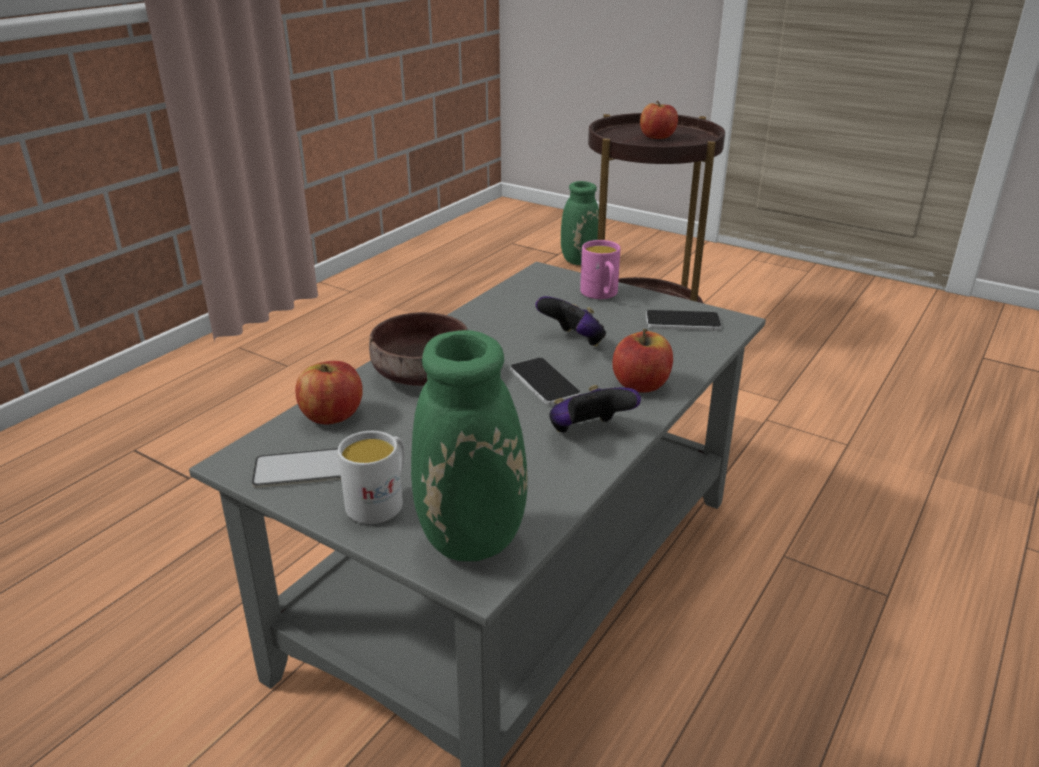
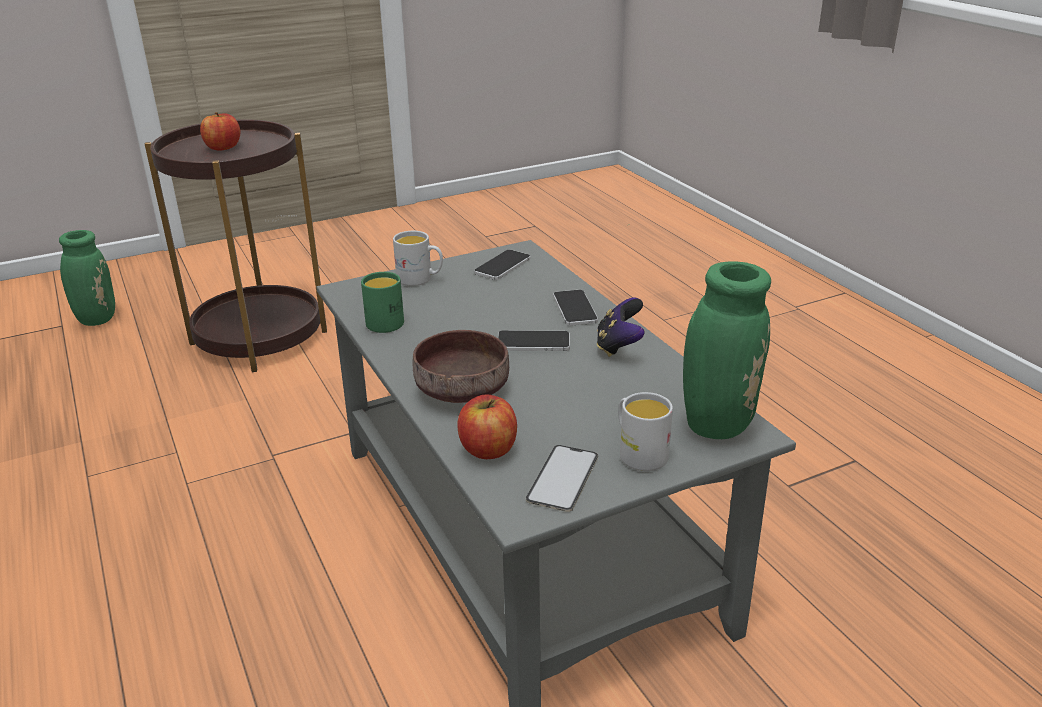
camera: 60 degrees left, 0 degrees up
(508, 304) = (385, 320): none -> green mug
(573, 341) = (484, 313): game controller -> none
(601, 295) = (420, 279): pink mug -> white mug
(641, 385) = (574, 308): apple -> phone

